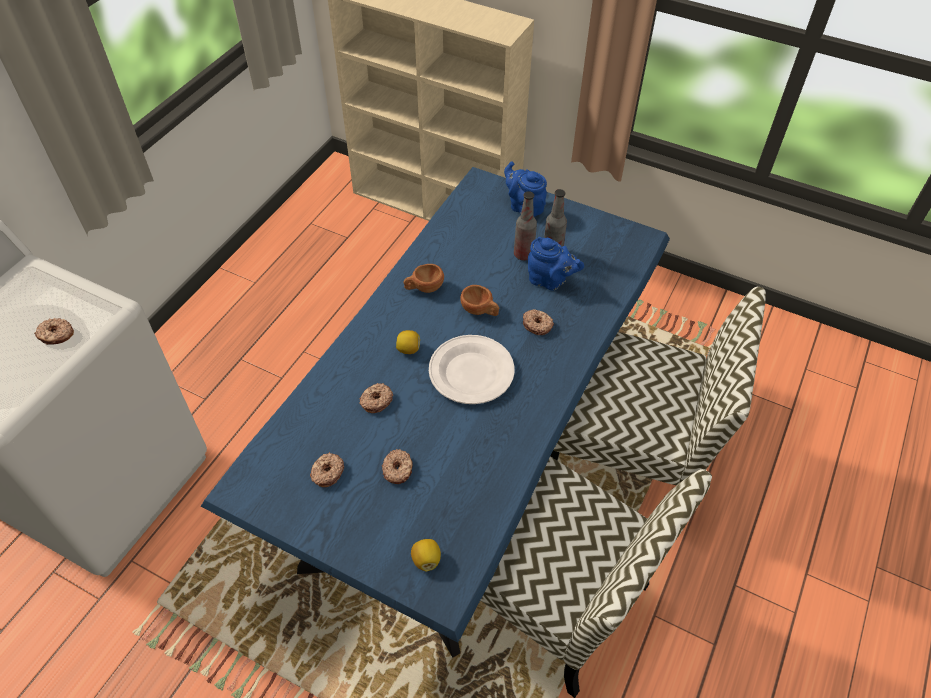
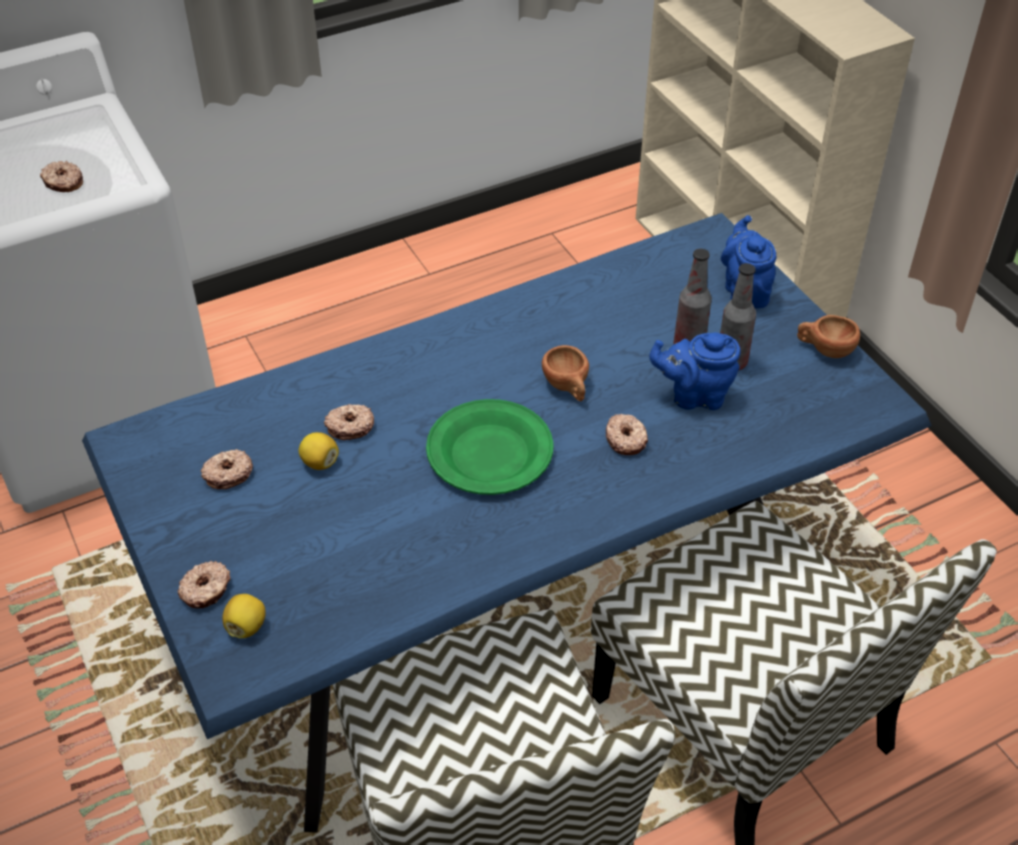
camera: 35 degrees right, 5 degrees down
(398, 469) = (305, 513): donut -> donut (206, 590)
(408, 349) = (439, 388): lemon -> lemon (320, 462)
(424, 288) = (522, 328): brown cup -> brown cup (824, 349)
(471, 373) = (489, 453): white plate -> green plate
(550, 281) = (694, 395): blue teapot -> blue teapot turned 120 degrees clockwise

